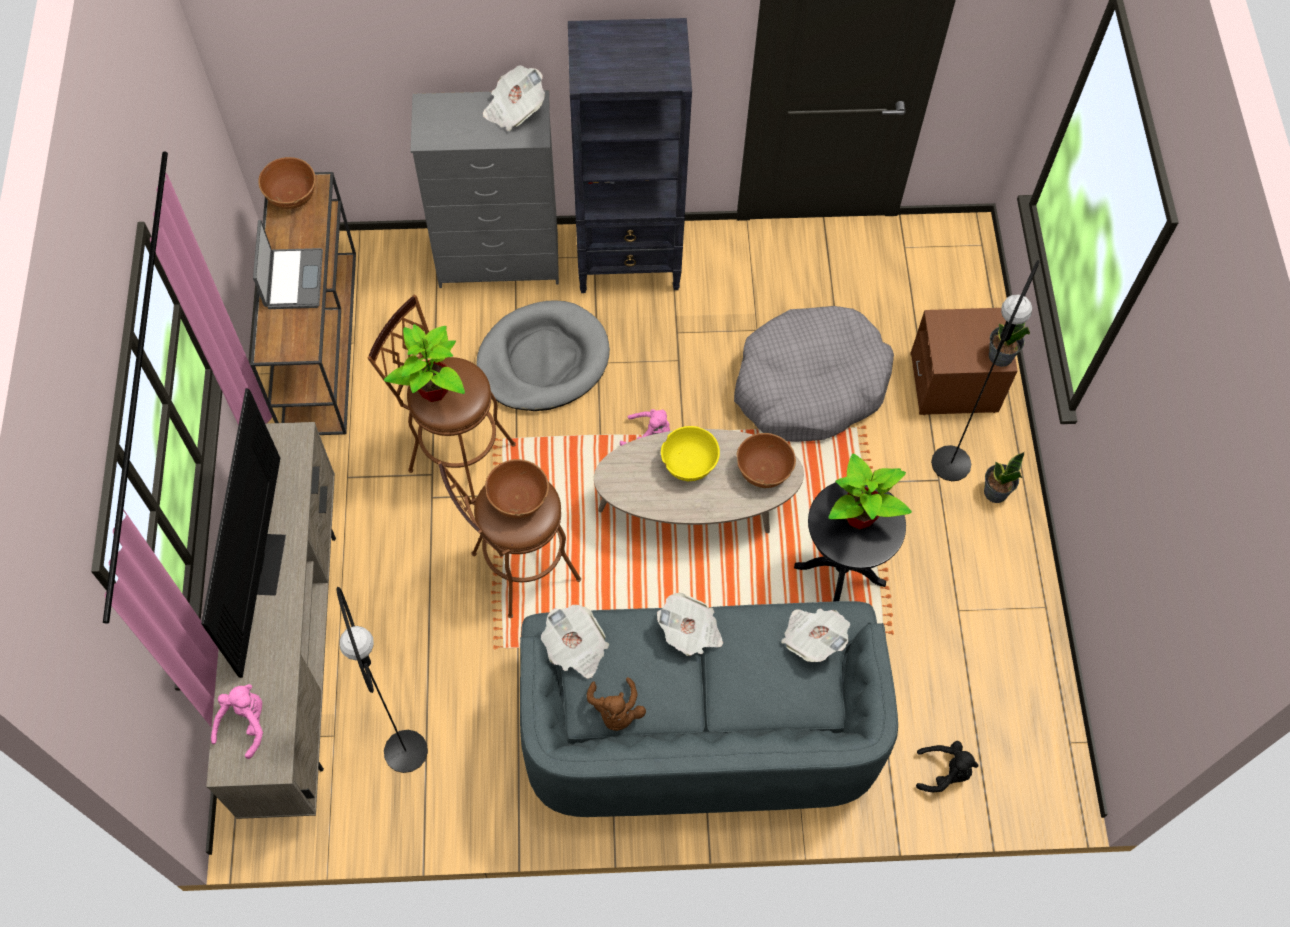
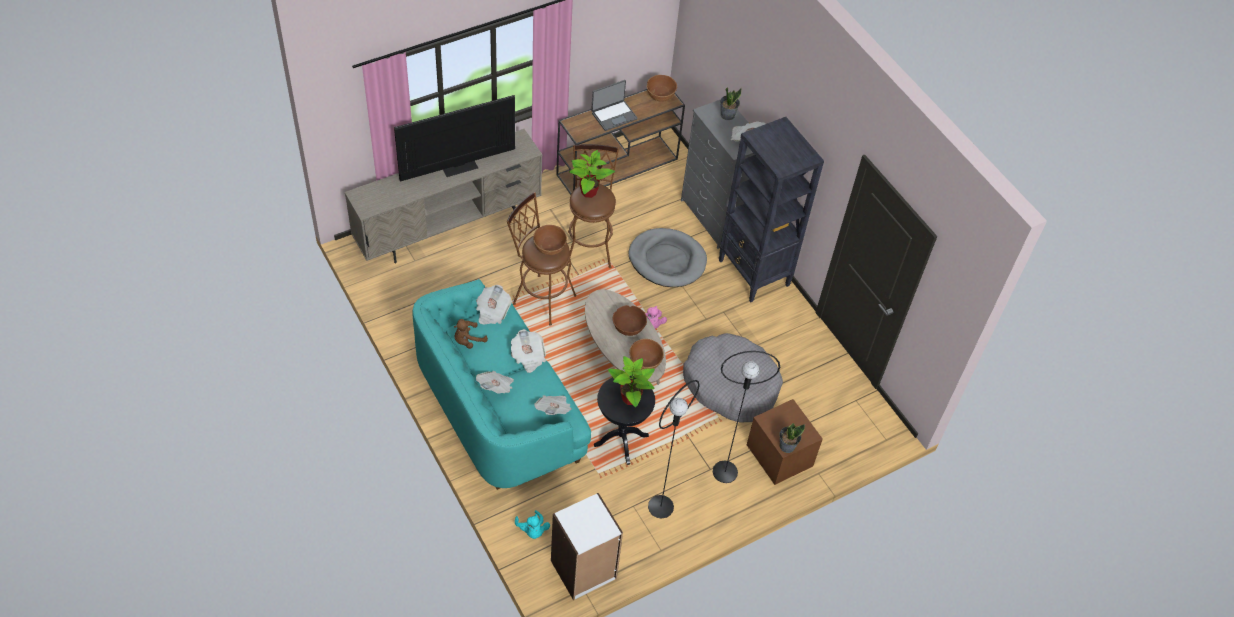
camera: 60 degrees right, 10 degrees down
(245, 723) = (380, 192): pink plush toy -> none
(405, 751) = (421, 290): black floor lamp -> black floor lamp (660, 506)
(689, 464) = (628, 327): yellow bowl -> brown bowl
(699, 727) = (497, 407): grey sofa -> turquoise sofa
(729, 707) = (496, 387): none -> newspaper
(944, 772) = (532, 530): black plush toy -> turquoise plush toy
(995, 492) = (720, 500): potted plant -> potted plant (727, 115)
(1040, 728) = (583, 570): none -> white bookcase

